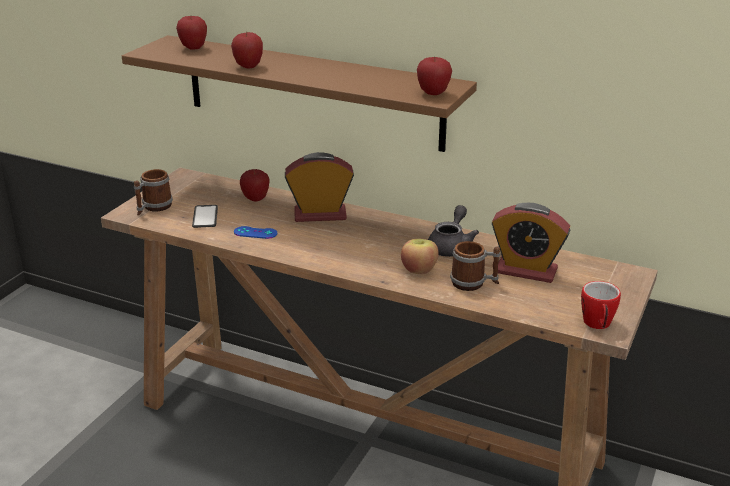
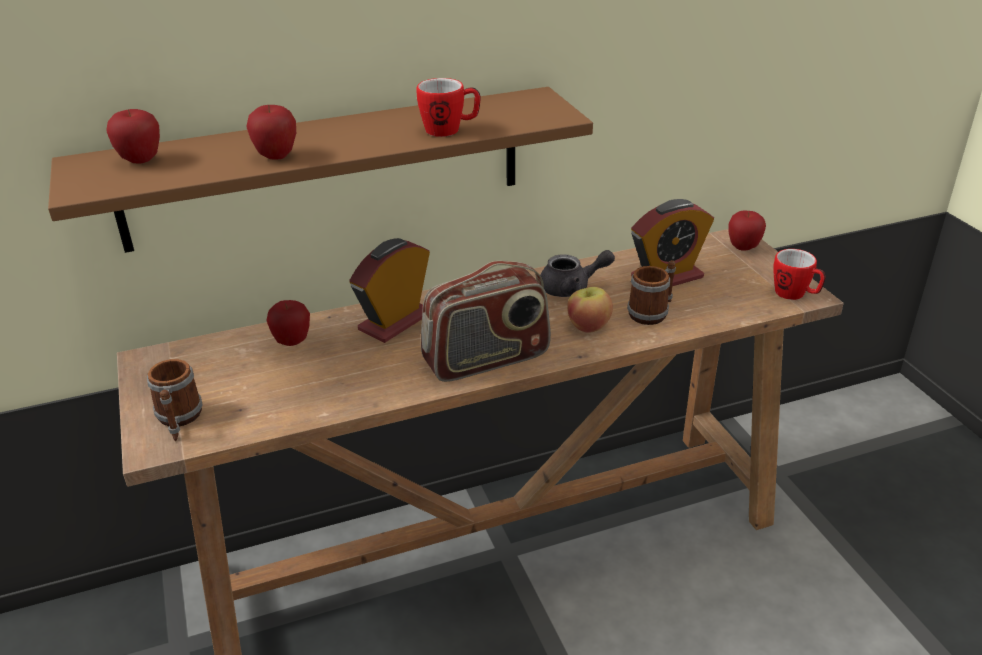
camera: 45 degrees left, 5 degrees up
(205, 217) = (269, 394): phone -> none
(255, 233) = (363, 379): blue game controller -> none
(330, 256) = (487, 359): none -> radio
(356, 84) = (450, 130): none -> mug
(433, 93) = (545, 112): apple -> apple (743, 248)
(451, 246) = (572, 288): grey teapot -> grey teapot turned 105 degrees clockwise

